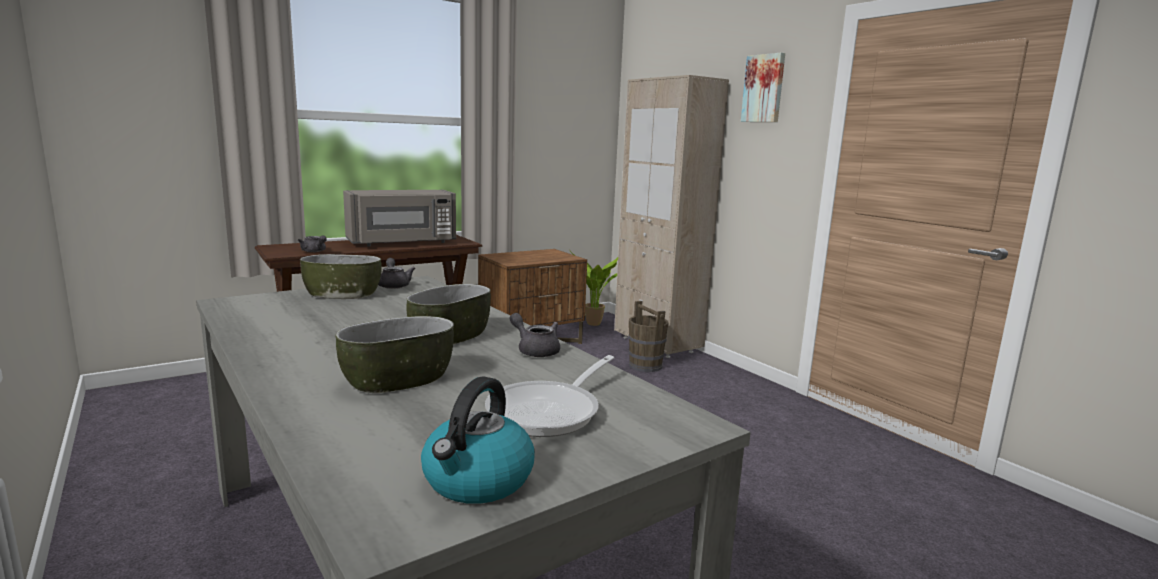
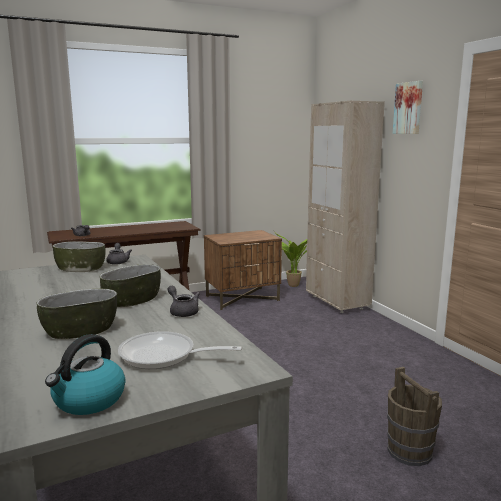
camera: 10 degrees right, 0 degrees up
(402, 243) = (145, 228): grey microwave -> none
(550, 412) = (164, 356): frying pan -> frying pan turned 60 degrees clockwise
(645, 366) = (322, 318): brown bucket -> brown bucket (409, 452)

